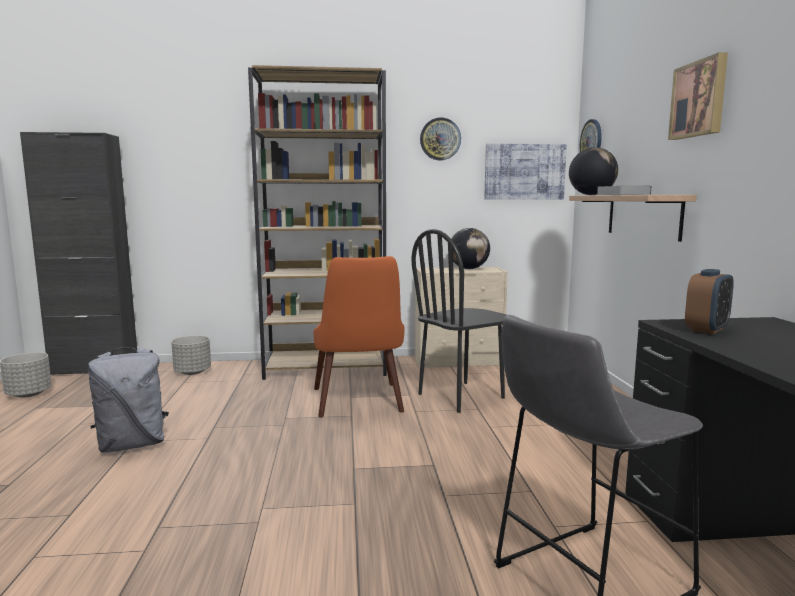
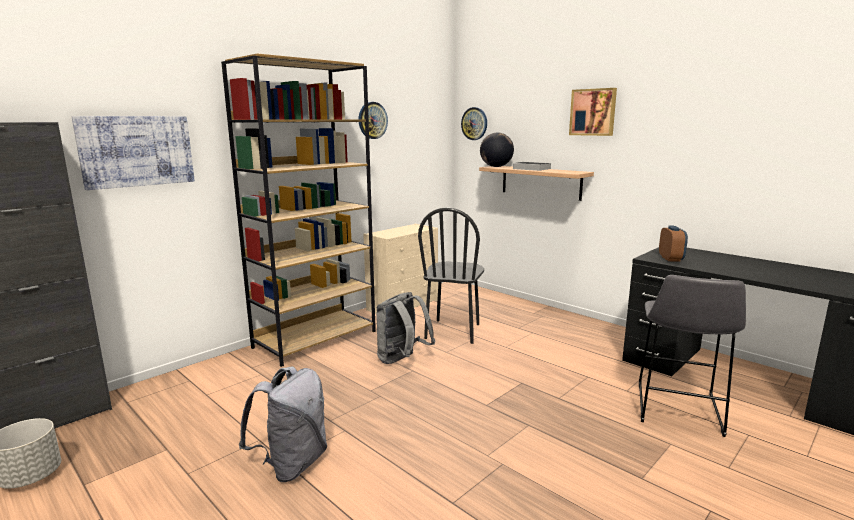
camera: 40 degrees left, 5 degrees up
(193, 372) = (193, 383): grey planter -> none
(359, 404) = (402, 360): orange chair -> grey backpack
(469, 269) = (405, 229): globe -> none
(524, 172) = (426, 146): picture -> picture (137, 151)

